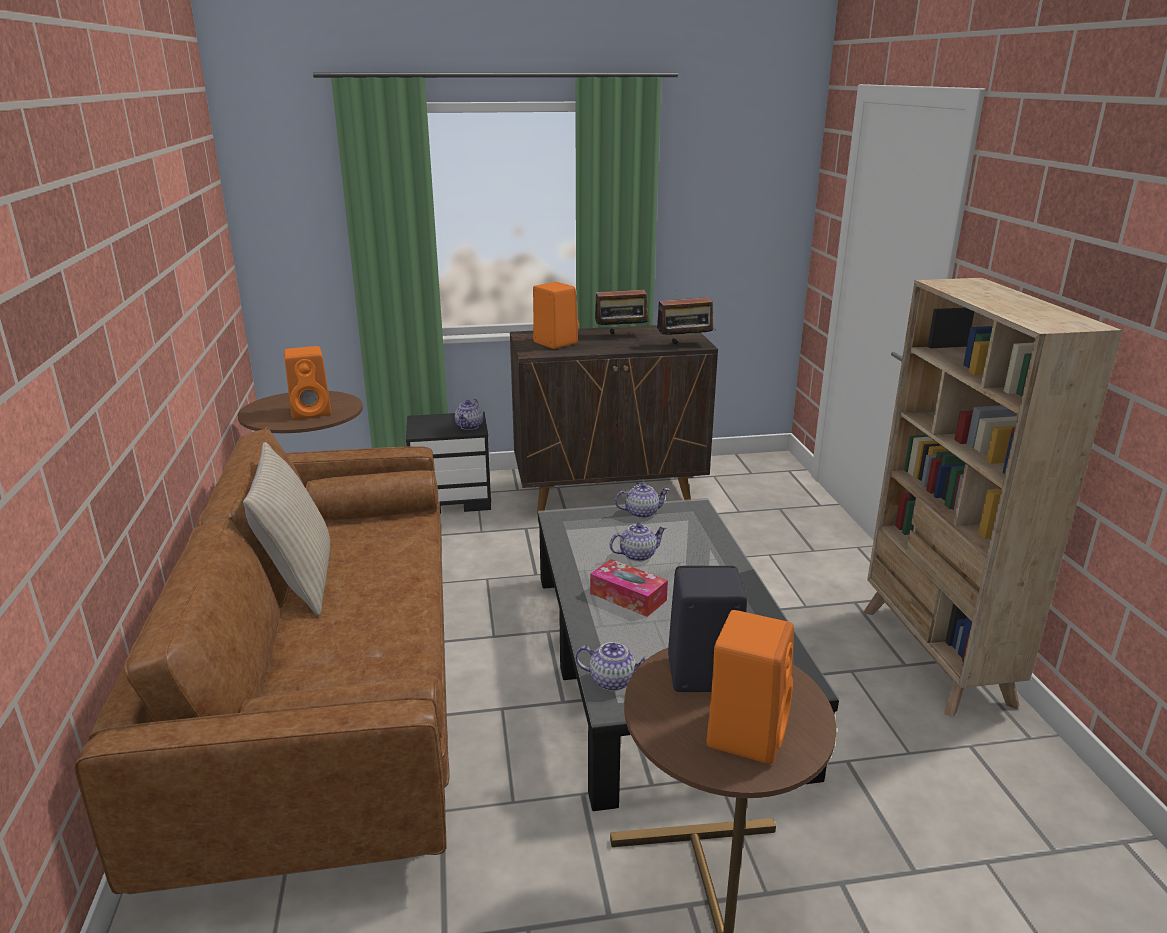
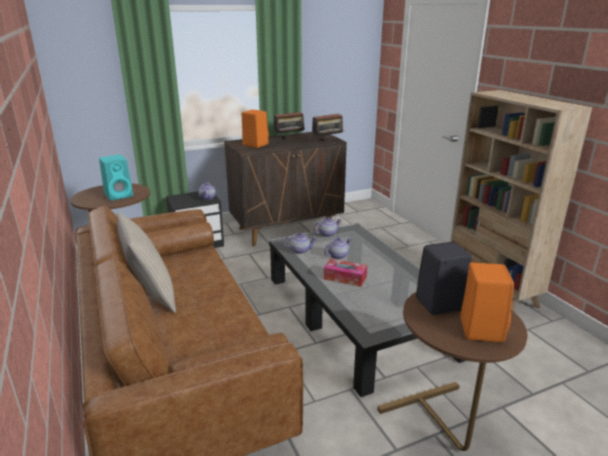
camera: 15 degrees left, 0 degrees up
(312, 411) = (120, 195): orange speaker -> turquoise speaker
(613, 680) = (362, 322): teapot -> teapot (300, 250)

